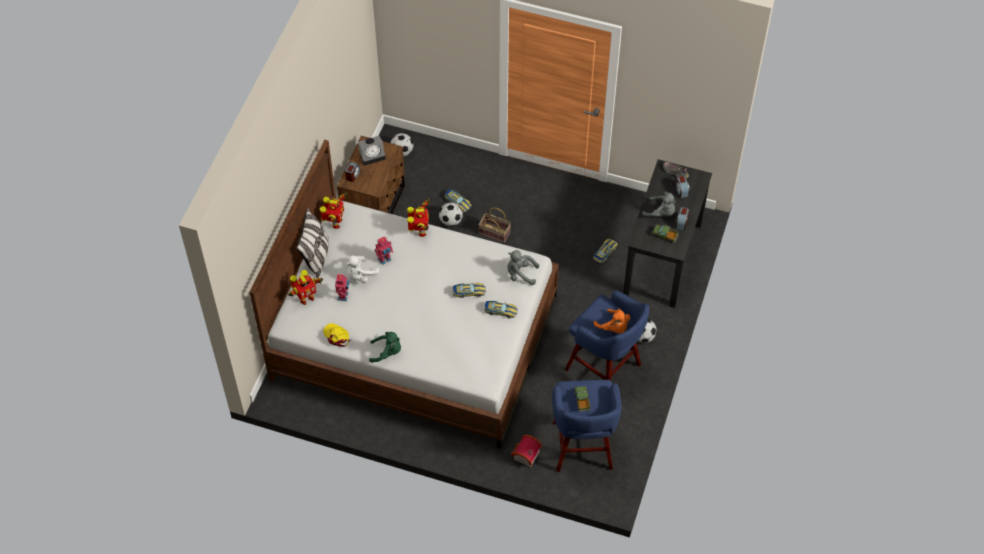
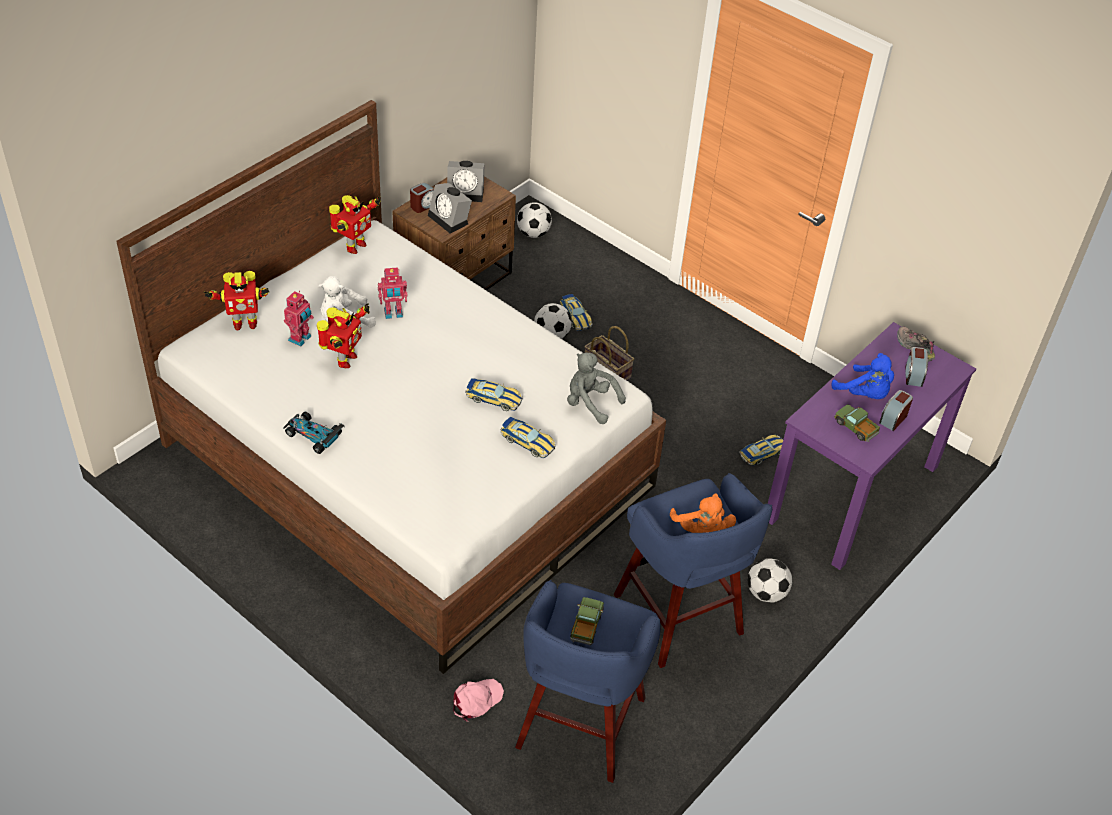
camera: 20 degrees right, 10 degrees down
(316, 257) = (297, 277): pillow -> none
(337, 336) = (253, 387): yellow cap -> none
(374, 179) = (450, 219): none -> alarm clock
(387, 352) = (314, 436): green plush toy -> toy car
(420, 231) = (470, 297): toy robot -> toy robot (344, 360)
(524, 455) = (476, 700): toy house -> pink cap
(661, 212) = (864, 394): grey plush toy -> blue plush toy
(663, 258) = (852, 493): black desk -> purple desk

